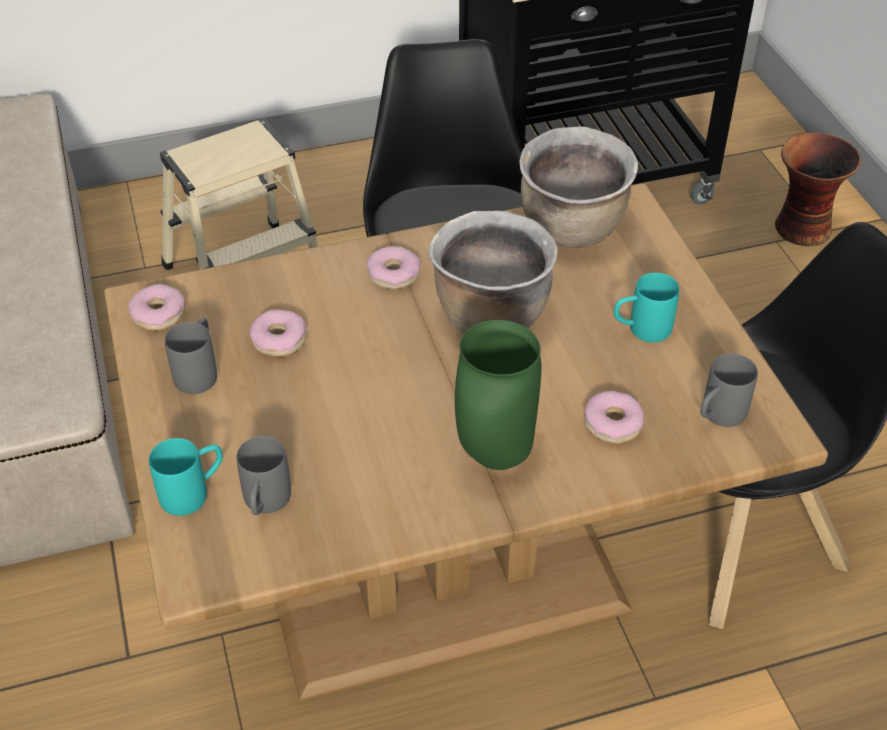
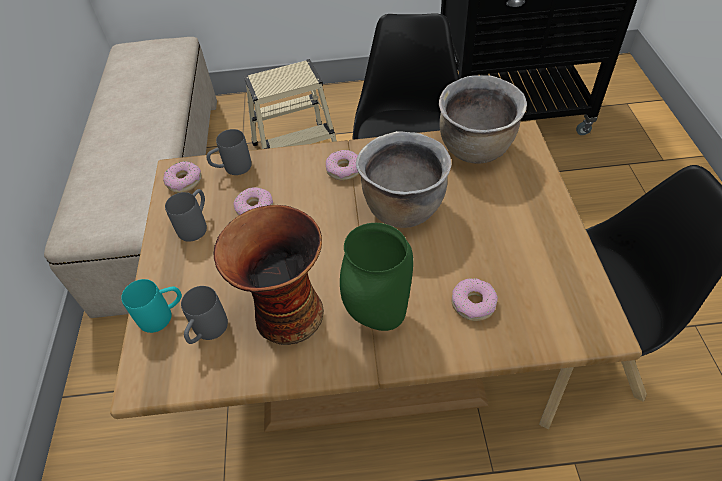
camera: 15 degrees right, 5 degrees up
(641, 330) = (510, 230): turquoise mug -> none
(717, 416) = (556, 309): grey mug -> grey mug (232, 168)
(800, 229) = (646, 157): vase -> vase (286, 315)

